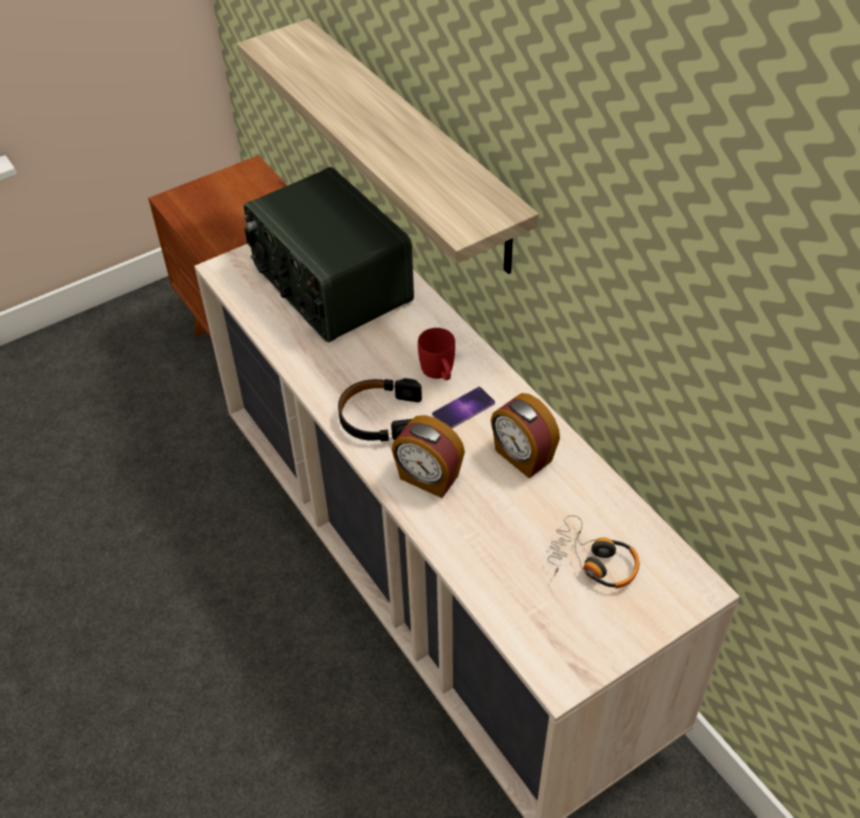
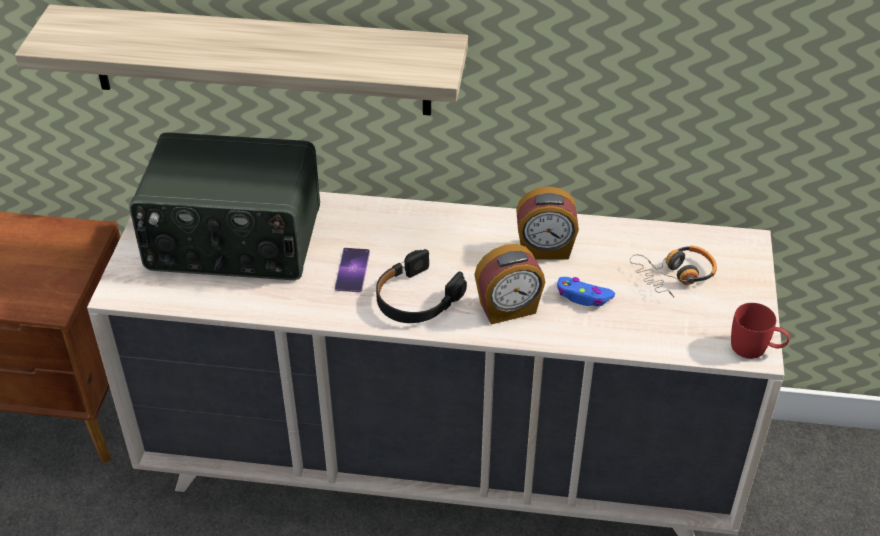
camera: 50 degrees left, 5 degrees down
(439, 373) = (411, 240): red mug -> red mug (756, 349)
(463, 408) = (463, 250): phone -> phone (352, 270)
(495, 516) = (583, 296): none -> blue game controller

